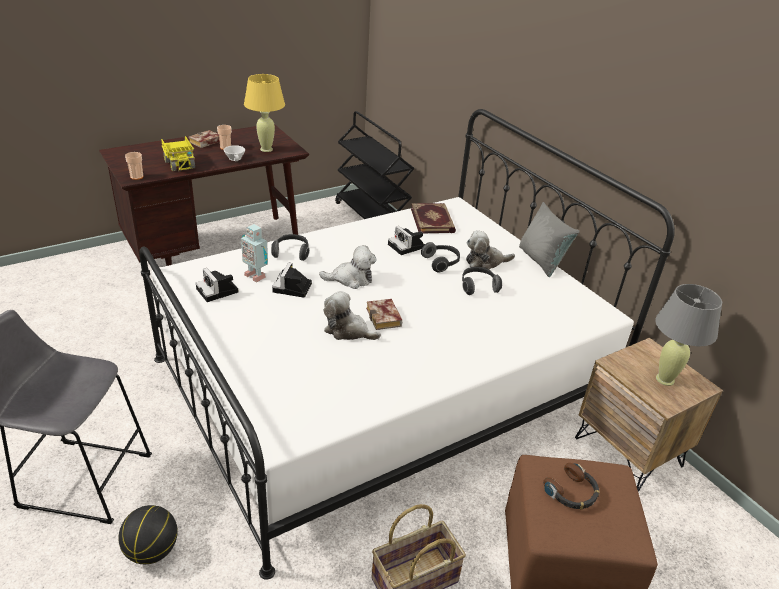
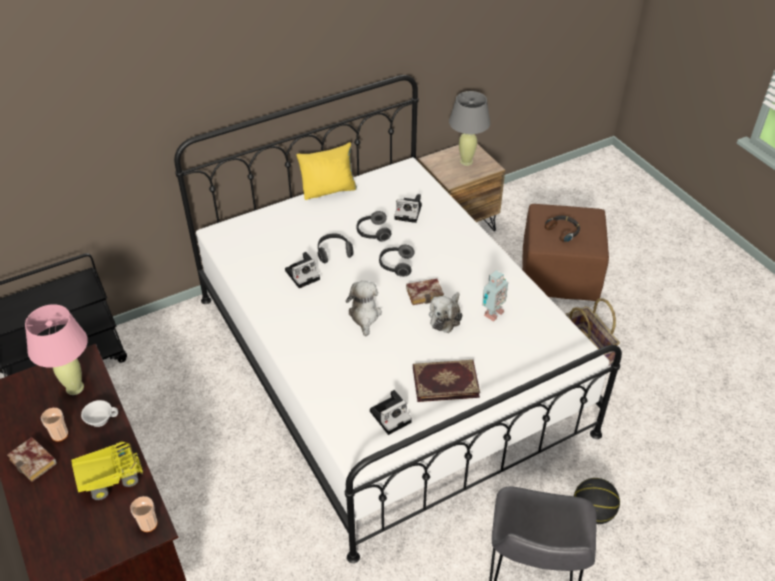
camera: 85 degrees left, 10 degrees up
(256, 275) = (361, 388): toy robot -> toy robot (492, 313)
(266, 149) = (75, 388): yellow table lamp -> pink table lamp
(291, 253) = (316, 362): headphones -> headphones (396, 265)
(292, 288) = (383, 358): camera -> camera (409, 212)
(433, 220) = (250, 252): book -> book (445, 381)
(485, 262) = (331, 224): plush toy -> none
(541, 261) = (329, 190): grey pillow -> yellow pillow

